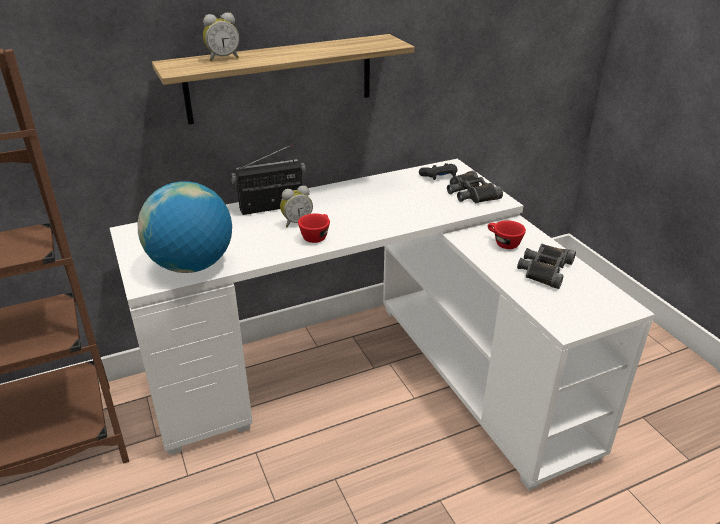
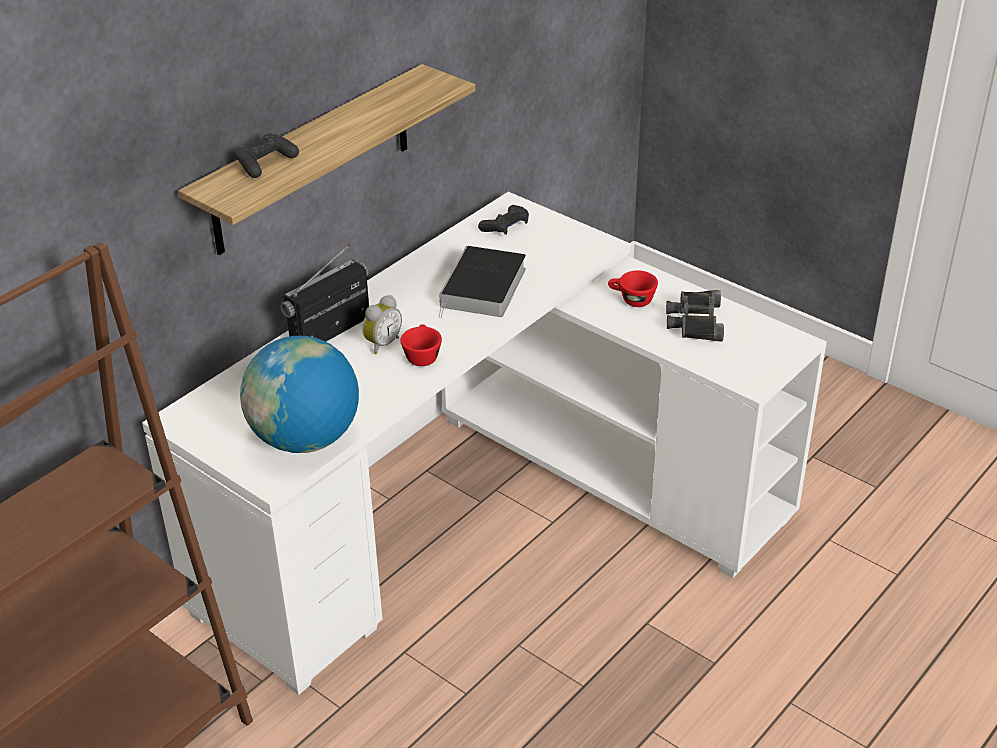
camera: 25 degrees left, 5 degrees up
(223, 58) = (266, 163): alarm clock -> black game controller
(393, 207) = (483, 289): none -> book
(470, 193) = (560, 242): black binoculars -> none

